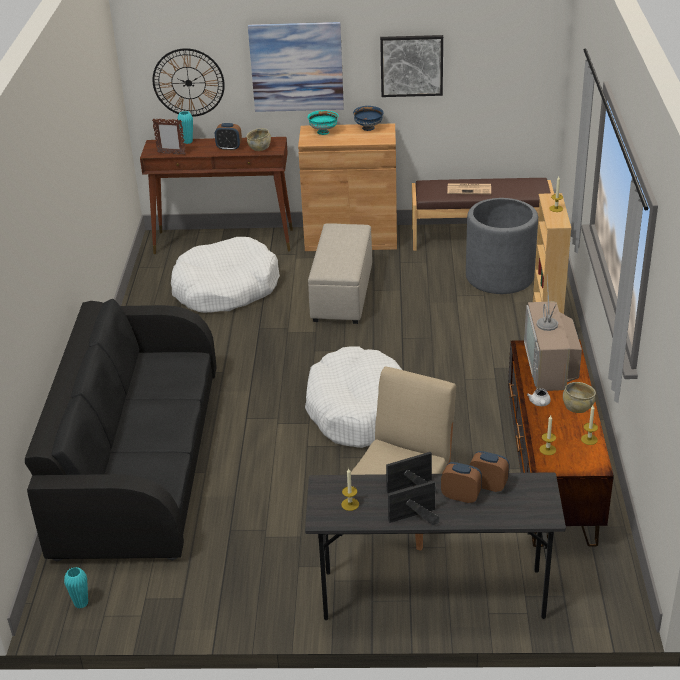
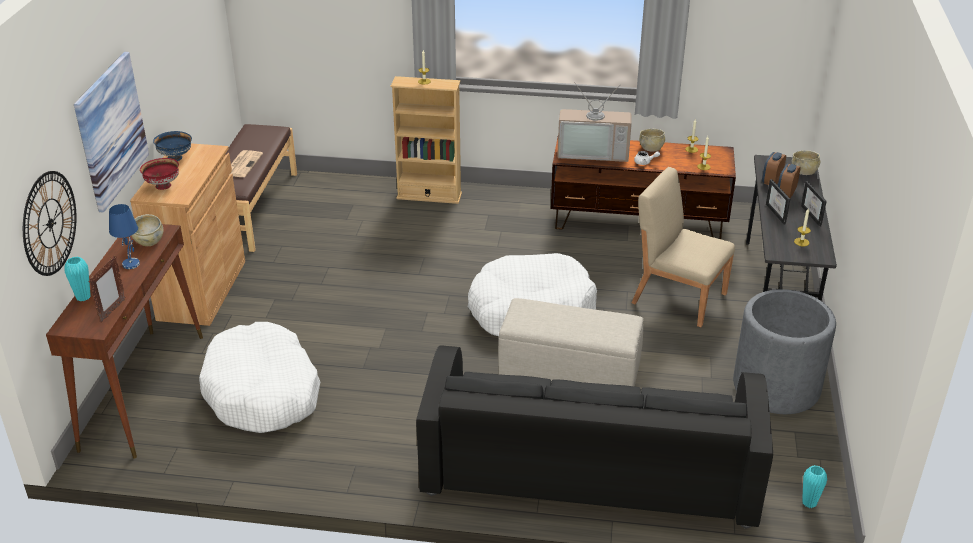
camera: 85 degrees left, 0 degrees up
(229, 148) = (131, 264): alarm clock -> blue table lamp
(323, 132) = (162, 186): turquoise bowl -> red bowl
(342, 294) = (319, 305): beige ottoman -> beige ottoman (570, 373)
(411, 65) = (167, 69): picture -> none
(499, 277) = (334, 208): grey planter -> grey planter (776, 387)
(524, 515) = (804, 171): none -> beige bowl

